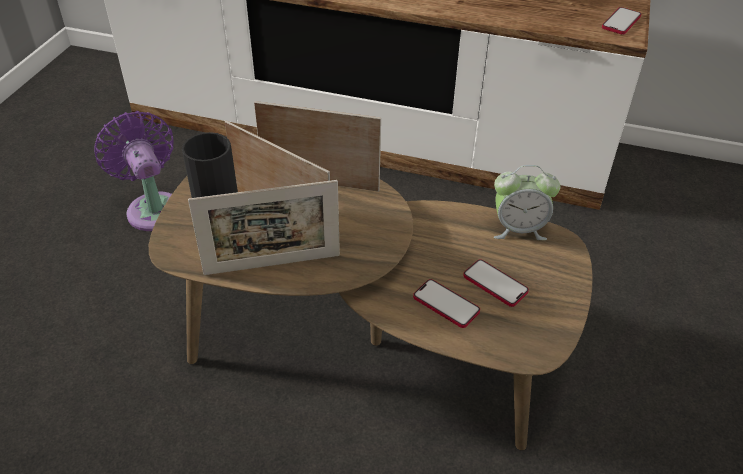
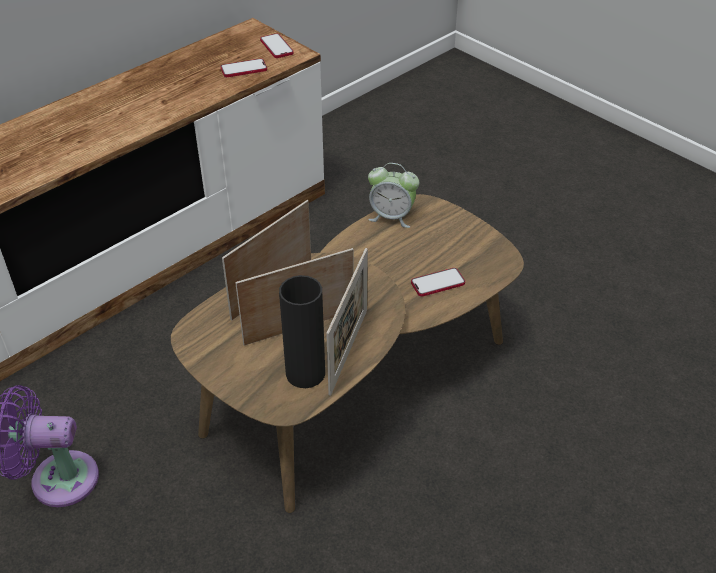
camera: 60 degrees left, 0 degrees up
(495, 284) = (435, 252): phone -> phone (244, 69)
(518, 229) = (392, 216): alarm clock -> alarm clock turned 75 degrees clockwise

